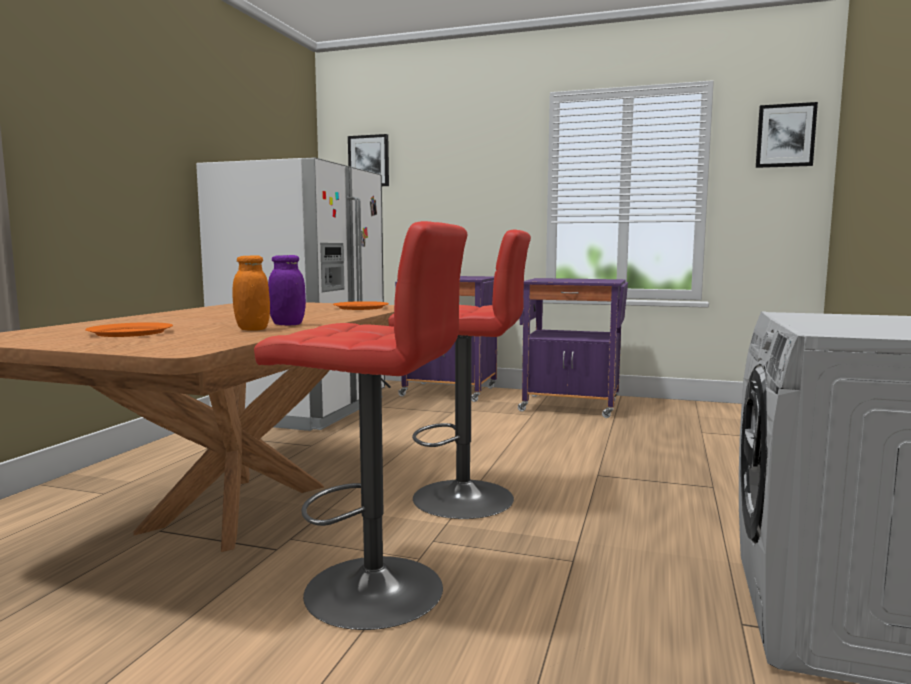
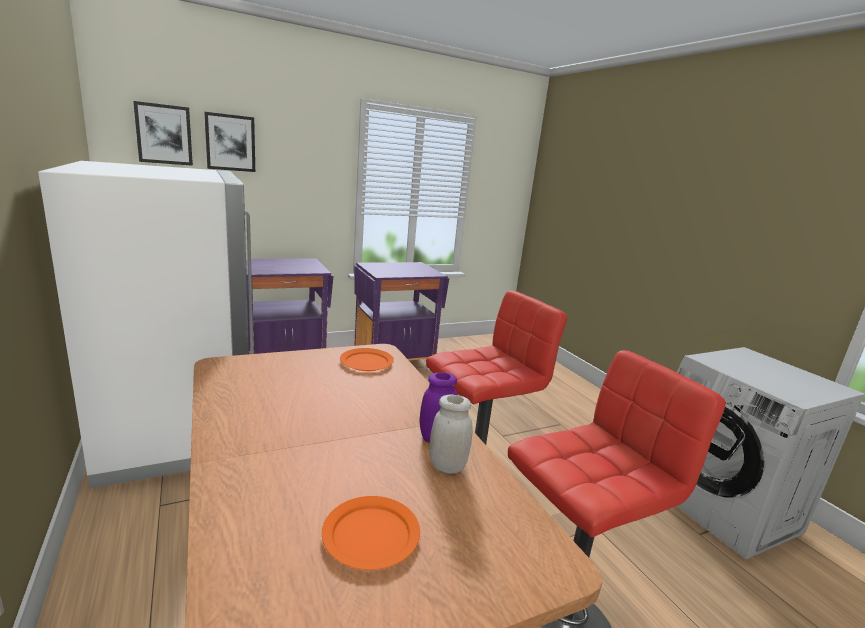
camera: 45 degrees left, 10 degrees up
(252, 329) = (447, 466): orange jar -> white jar
(785, 135) = (511, 163): picture -> picture (230, 142)

